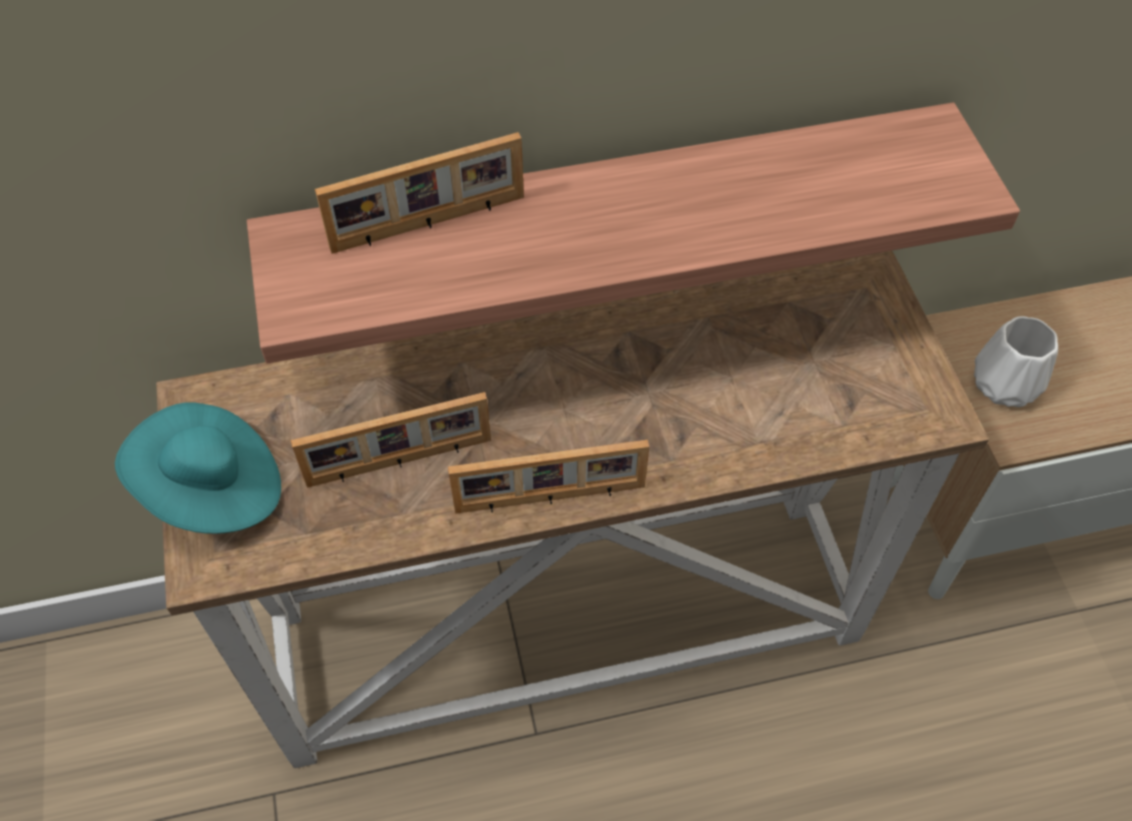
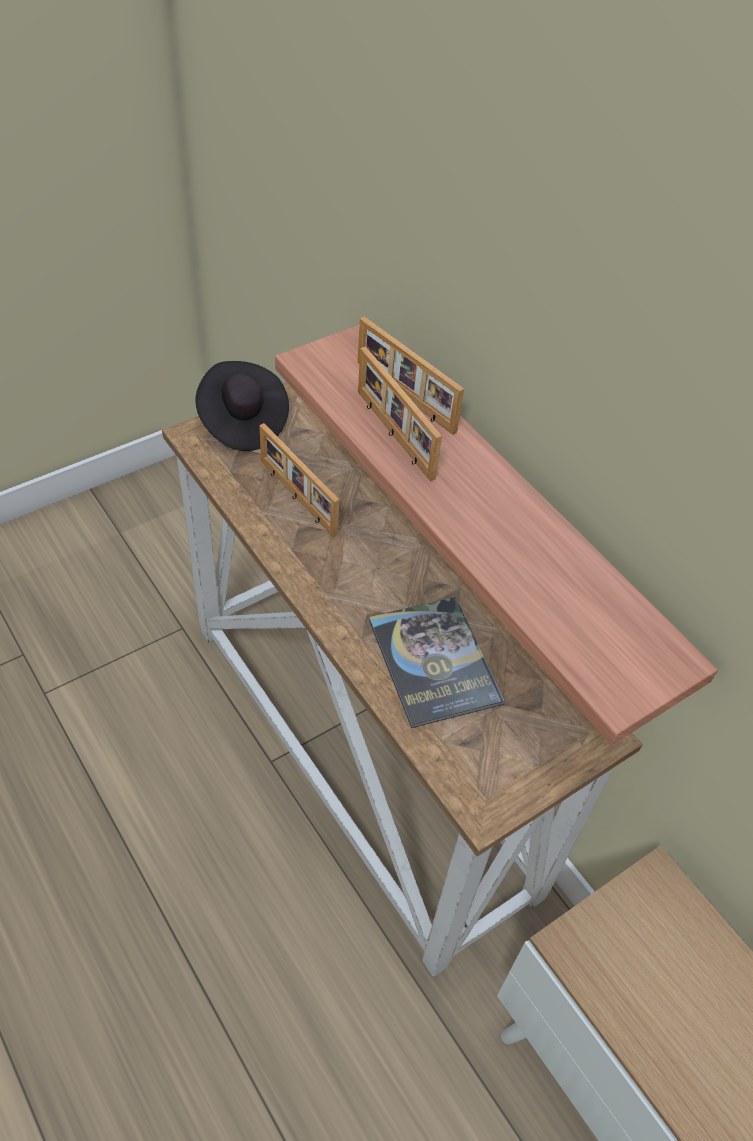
camera: 65 degrees right, 5 degrees down
(212, 490) = (242, 422): turquoise hat -> black hat
(550, 499) = (301, 580): picture frame -> picture frame (393, 435)
(730, 395) = (434, 662): none -> book
(1004, 382) = (623, 928): white vase -> none

